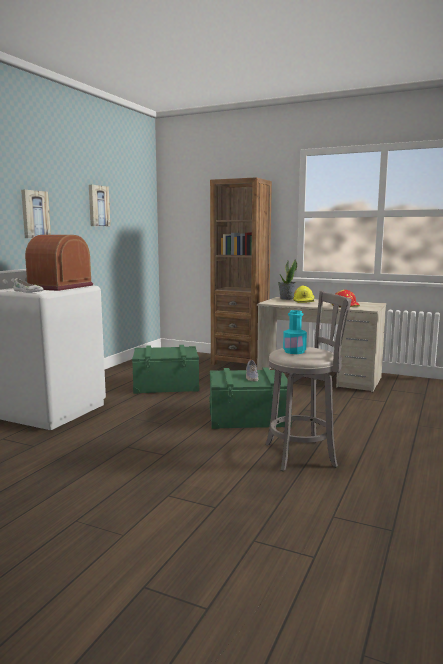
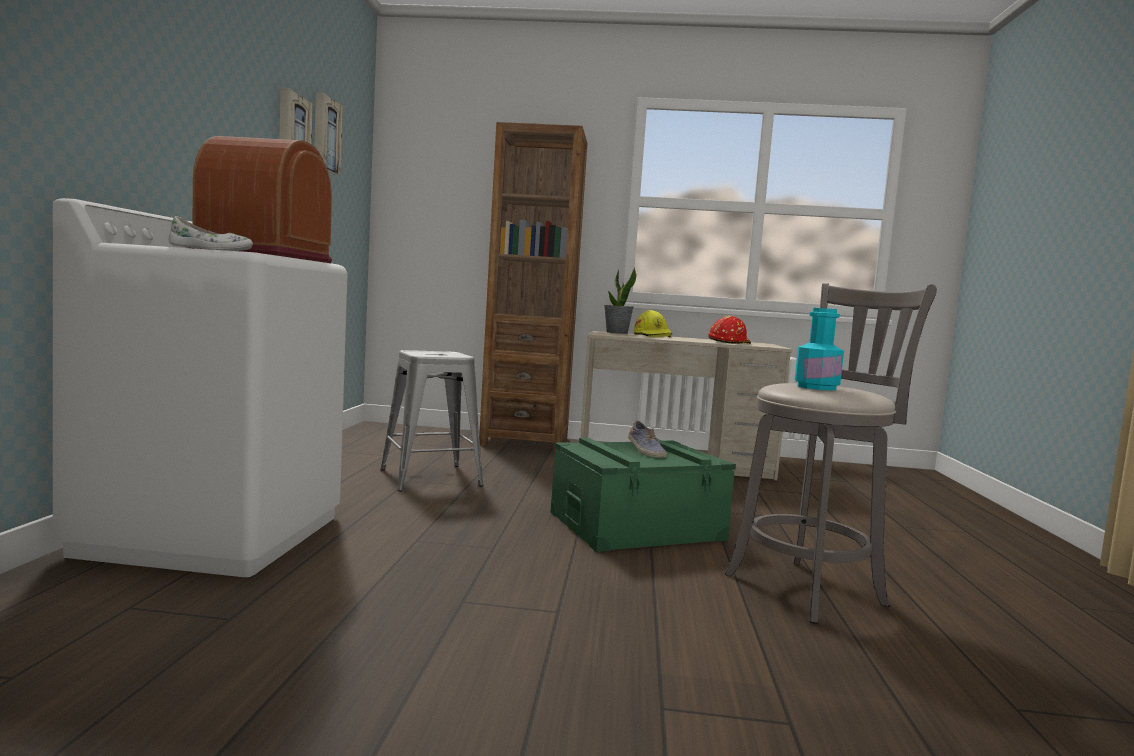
camera: 20 degrees left, 5 degrees down
(34, 214) = (186, 109): picture -> picture (325, 135)
(166, 384) = (430, 477): green storage box -> grey stool

